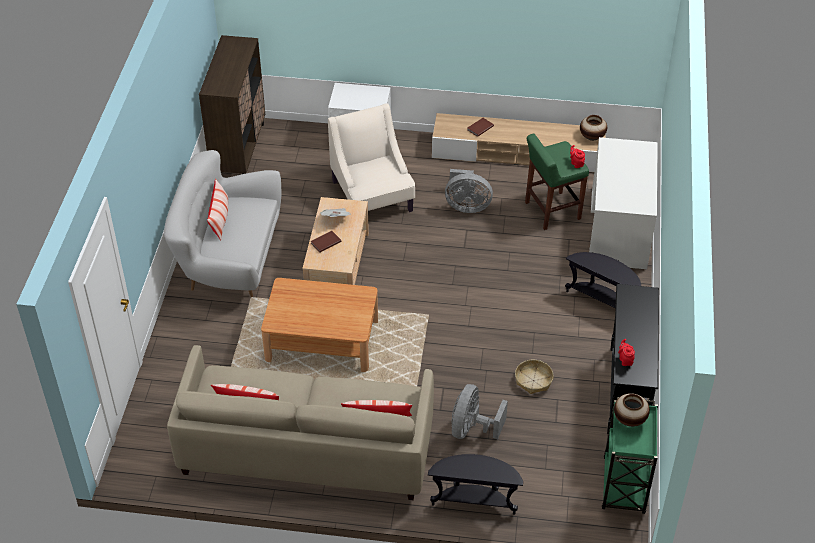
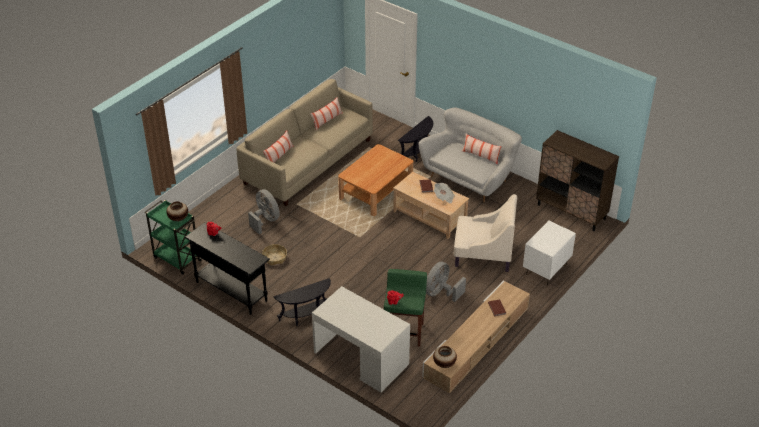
camera: 120 degrees right, 5 degrees down
(474, 500) = (223, 203): black side table -> black side table (417, 153)

